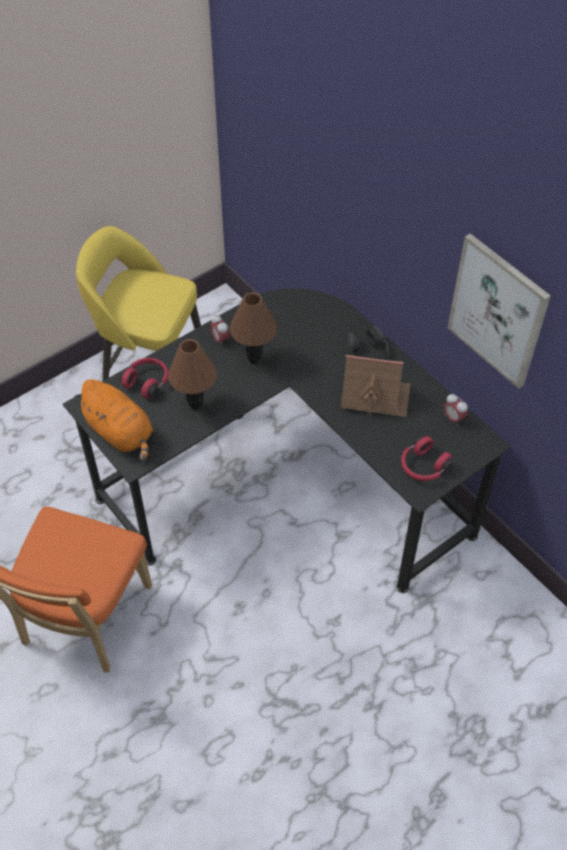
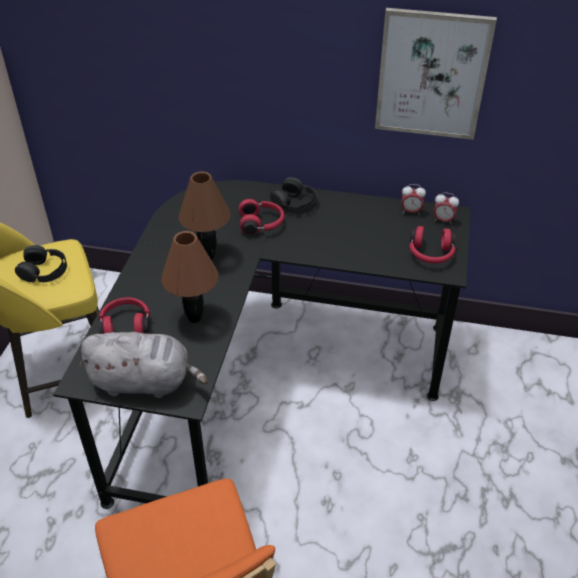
camera: 40 degrees left, 10 degrees down
(121, 433) = (145, 382): orange plush toy -> grey plush toy
(148, 299) = (44, 270): none -> black headphones
(220, 339) = (160, 257): alarm clock -> alarm clock (443, 220)
(321, 355) = (262, 224): none -> red headphones
(374, 396) = (337, 228): toy house -> none

